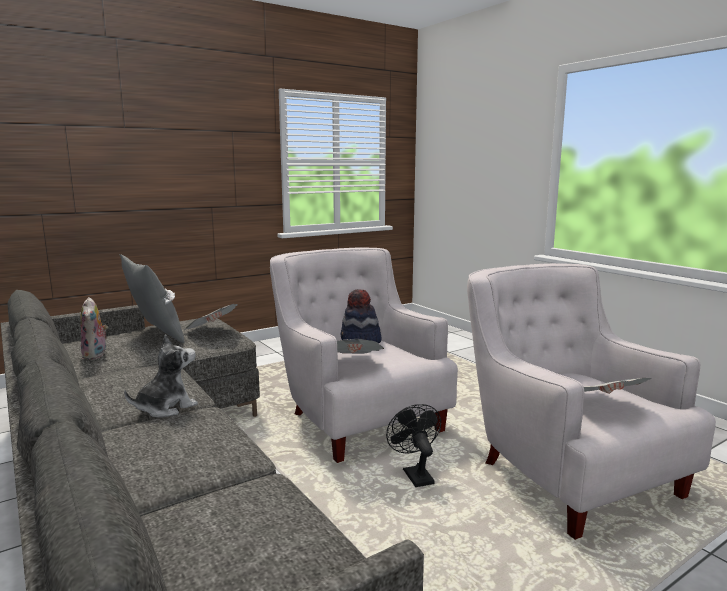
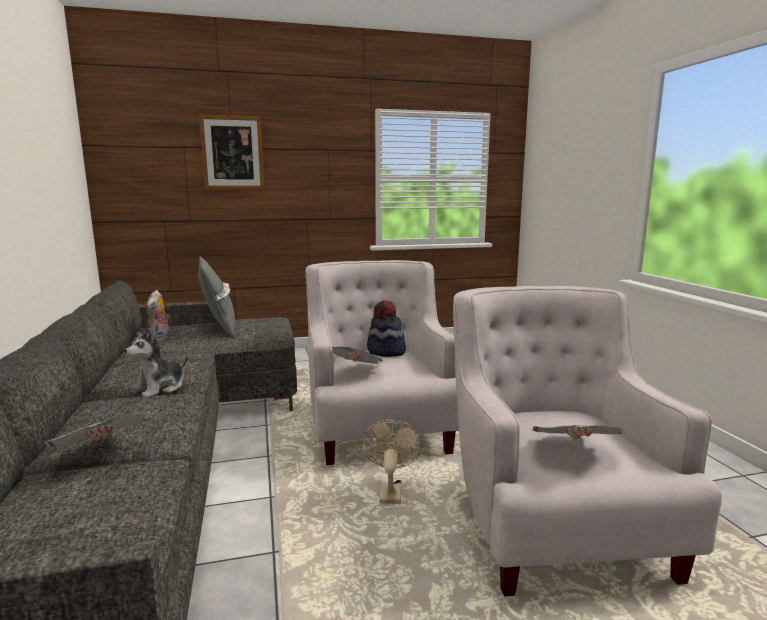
camera: 20 degrees right, 0 degrees up
(125, 133) = (232, 153): none -> picture
(166, 407) = (160, 388): plush toy -> plush toy turned 150 degrees clockwise
(211, 331) = (265, 329): newspaper -> newspaper (100, 454)
(415, 474) = (390, 491): black fan -> beige fan

